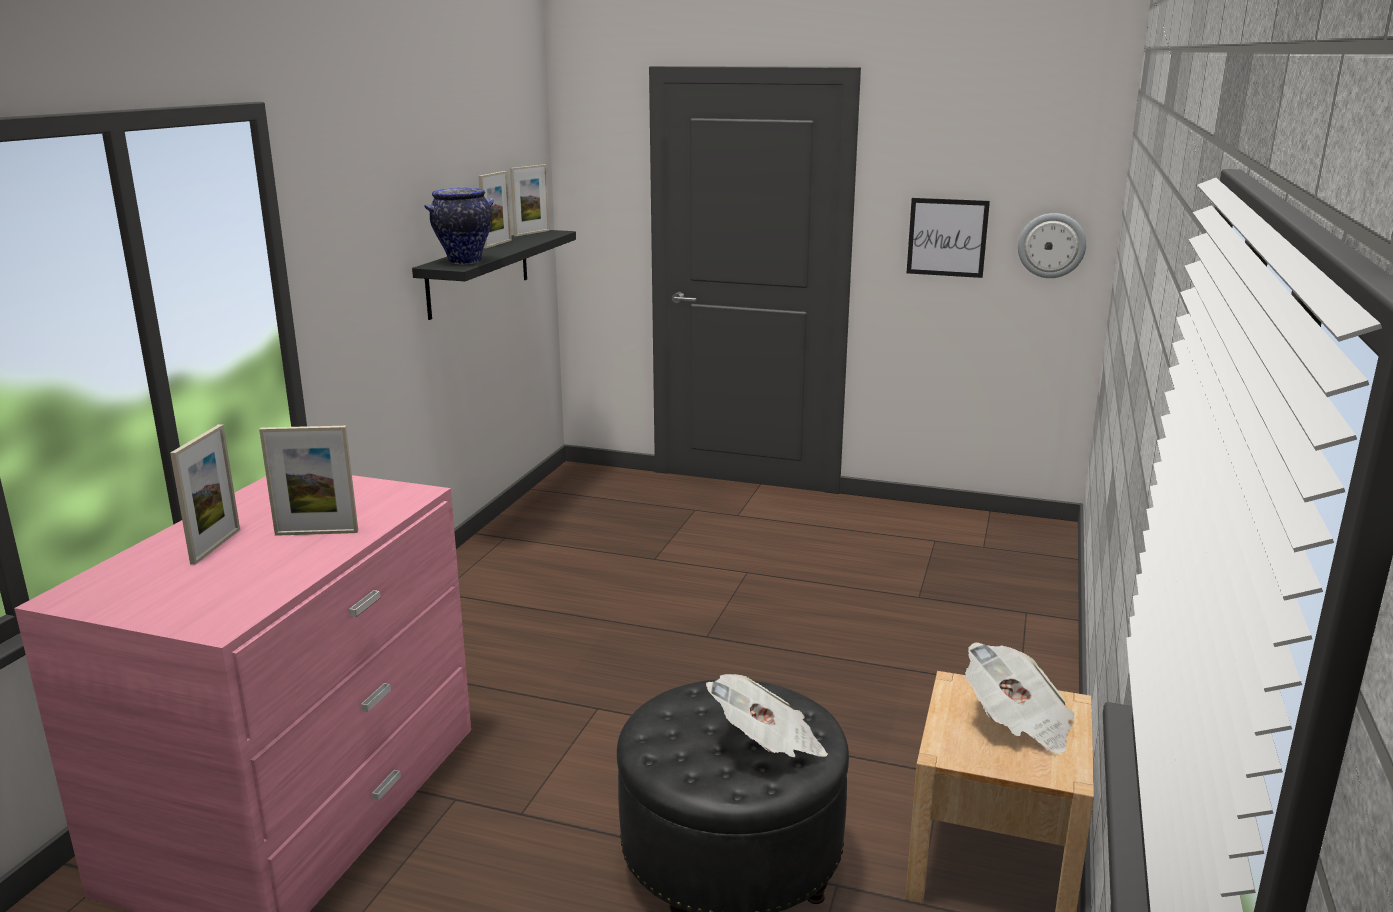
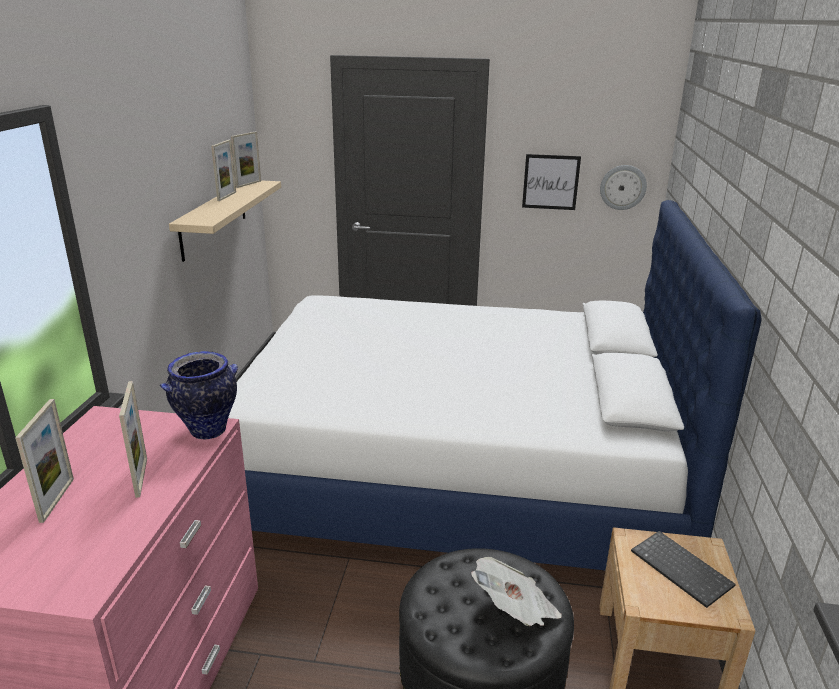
camera: 10 degrees left, 5 degrees up
(316, 533) = (141, 477): picture frame -> picture frame turned 90 degrees counterclockwise
(464, 262) = (208, 216): vase -> vase (207, 431)
(479, 272) = (214, 218): black shelf -> beige shelf
(770, 620) = (454, 468): none -> white bed
(1018, 723) = (683, 569): newspaper -> keyboard

